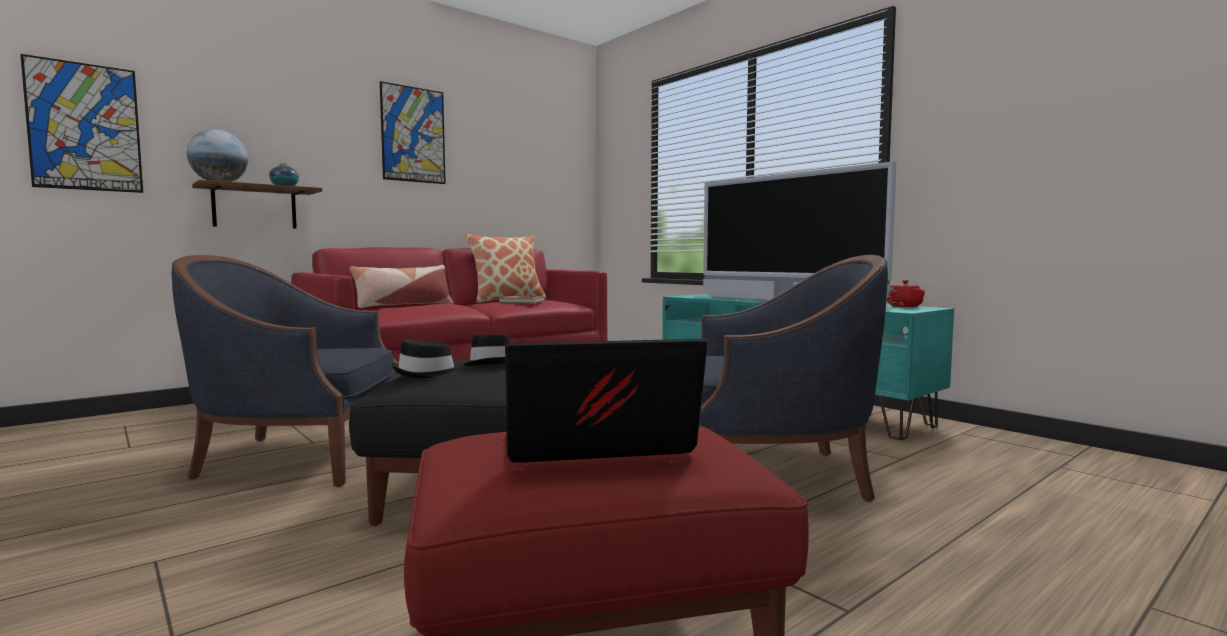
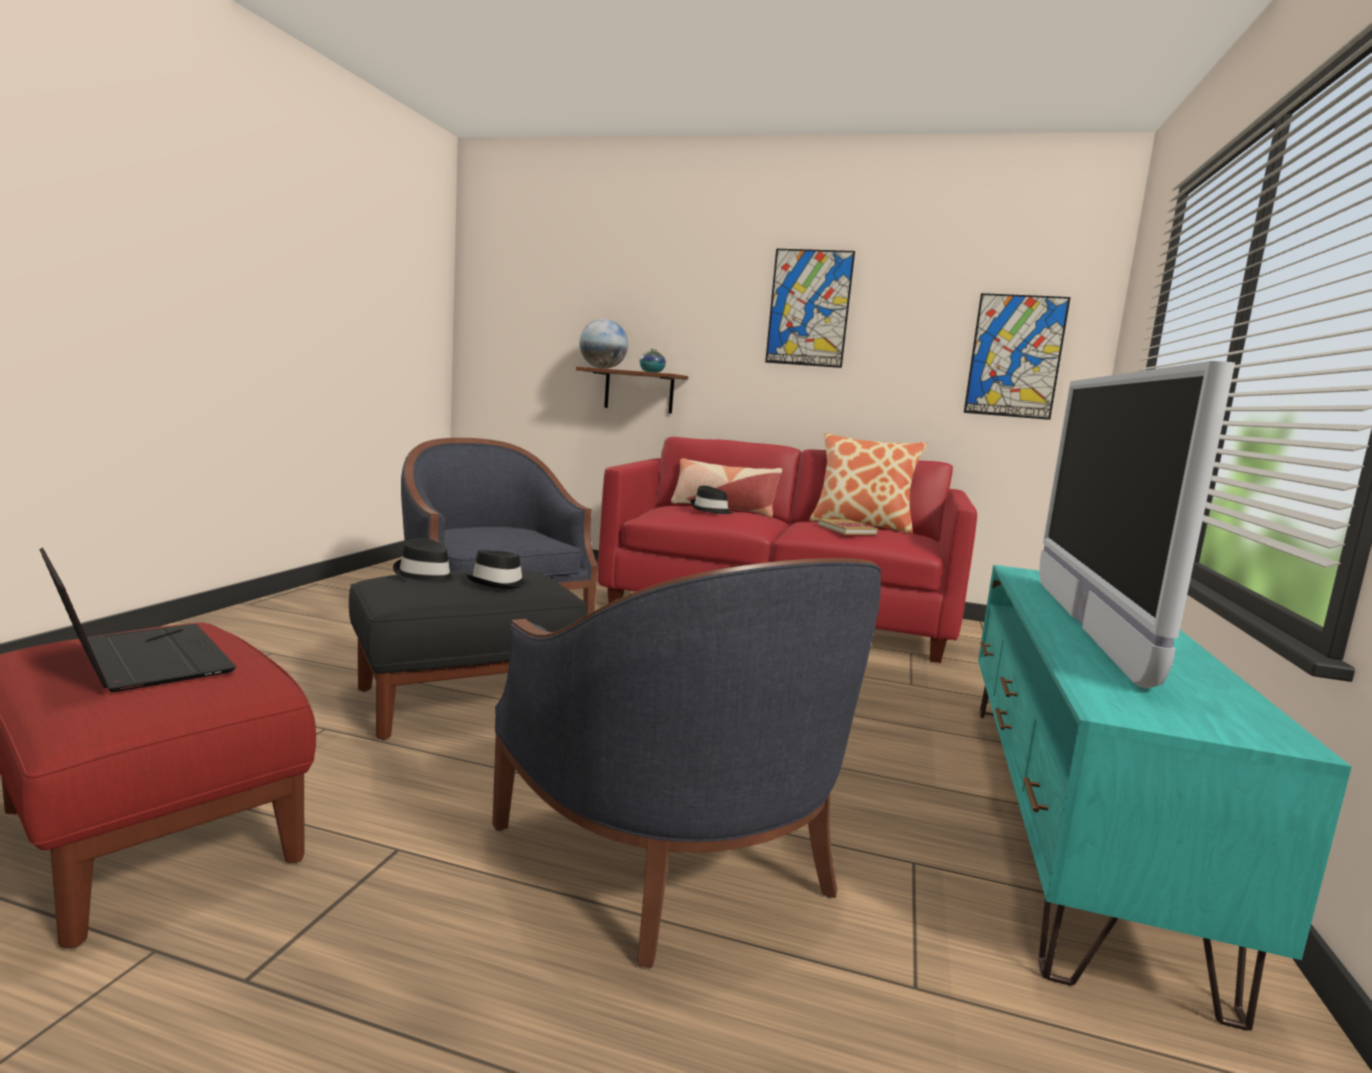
camera: 55 degrees right, 5 degrees up
(85, 127) = (531, 322): picture -> picture (1015, 356)
(416, 305) = (711, 510): none -> black hat
(903, 306) = (1238, 712): red teapot -> none

